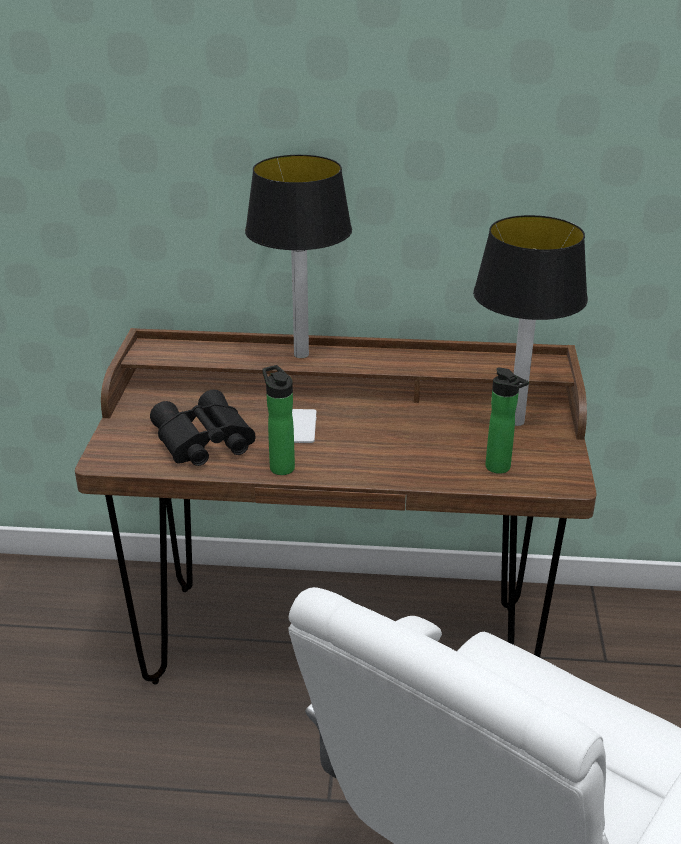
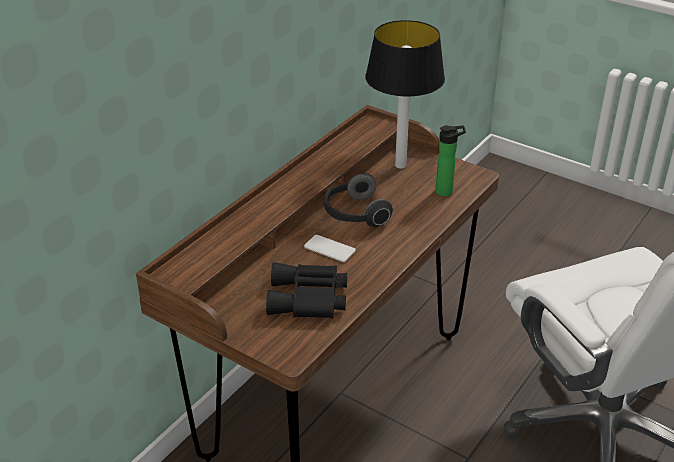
camera: 60 degrees left, 5 degrees up
(280, 466) = (372, 274): bottle -> none
(302, 355) = (266, 207): table lamp -> none
(381, 422) = (354, 214): none -> headphones

